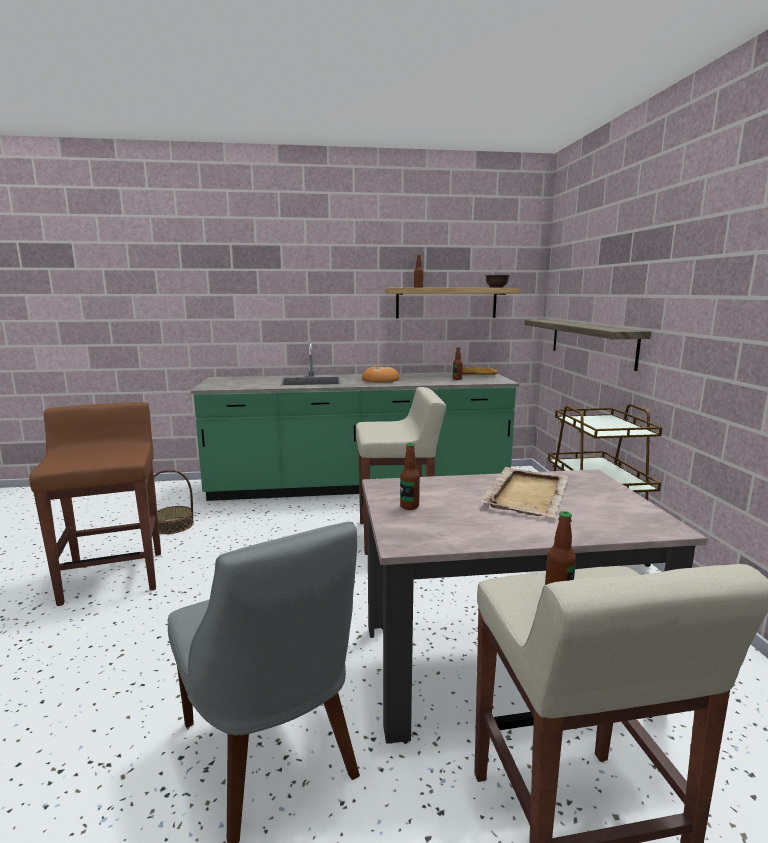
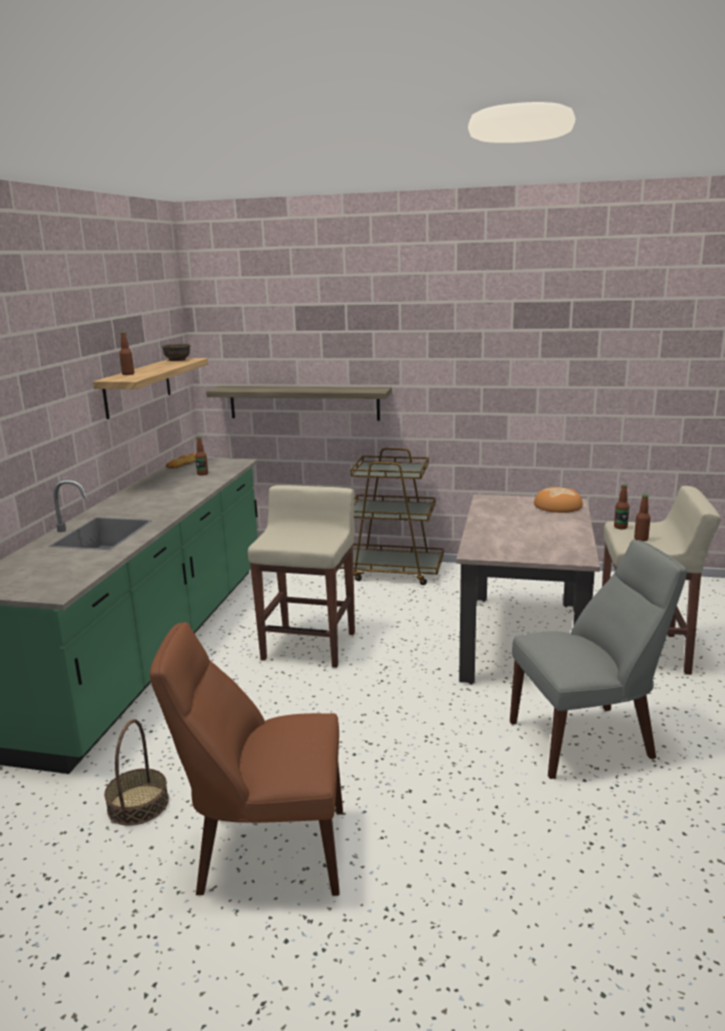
camera: 70 degrees left, 5 degrees up
(114, 576) = (265, 851): brown stool -> brown chair
(380, 380) = (156, 501): bread -> bread (557, 506)
(409, 506) = (522, 550): bottle -> bottle (620, 527)
(527, 494) = (512, 518): beige tray -> none

